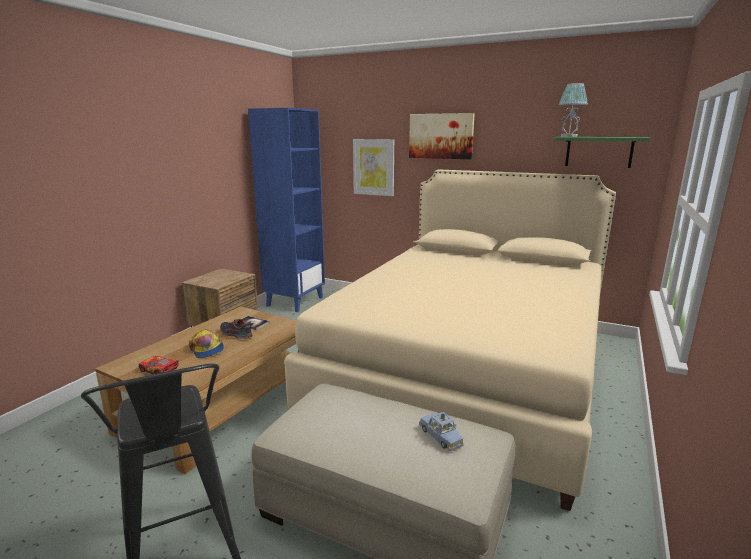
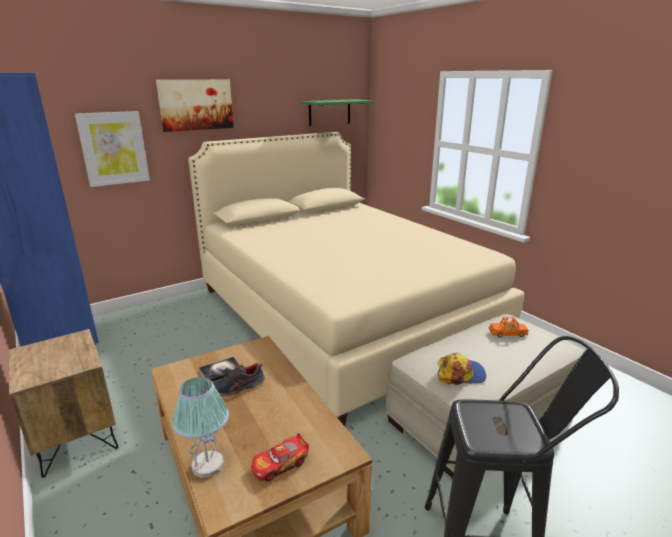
camera: 60 degrees left, 5 degrees up
(207, 349) = (257, 415): cap -> cap (460, 374)
(441, 436) = (507, 333): blue toy car -> orange toy car
(569, 136) = (315, 101): table lamp -> table lamp (207, 465)

